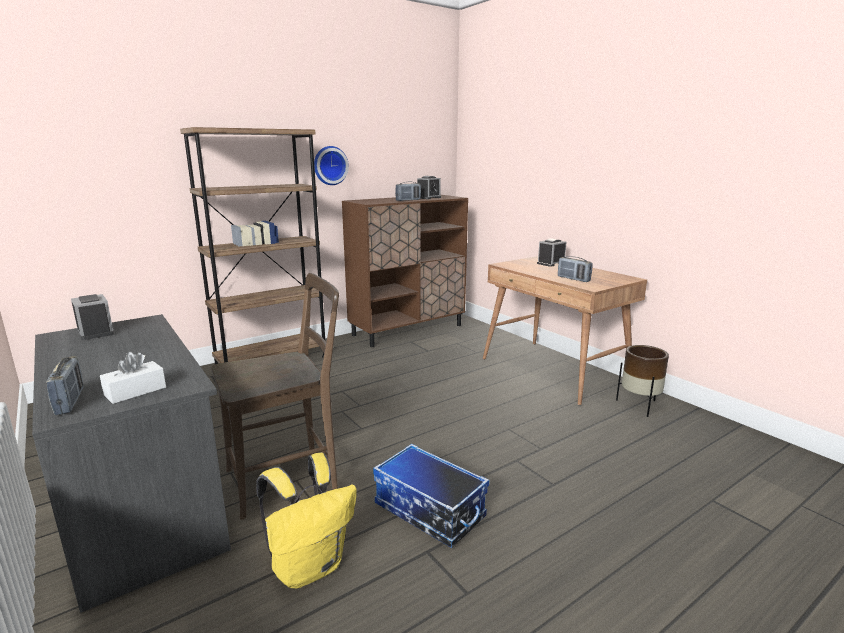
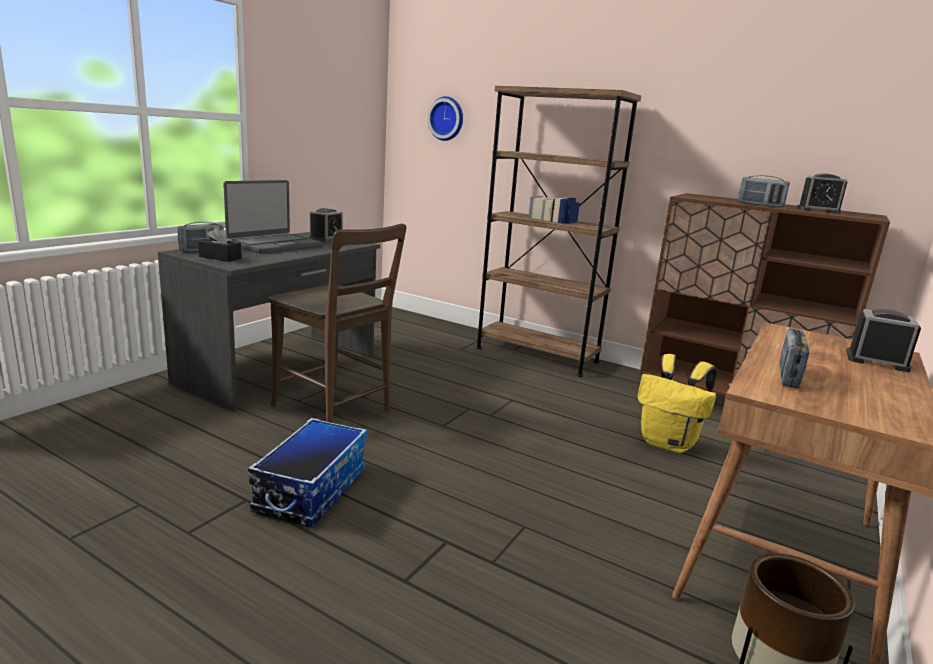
camera: 65 degrees right, 0 degrees up
(96, 359) = (274, 245): none -> laptop
(135, 391) = (220, 257): white tissue box -> black tissue box
(309, 566) = (218, 446): yellow backpack -> yellow backpack (668, 444)
(329, 165) = (684, 144): wall clock -> wall clock (447, 118)

